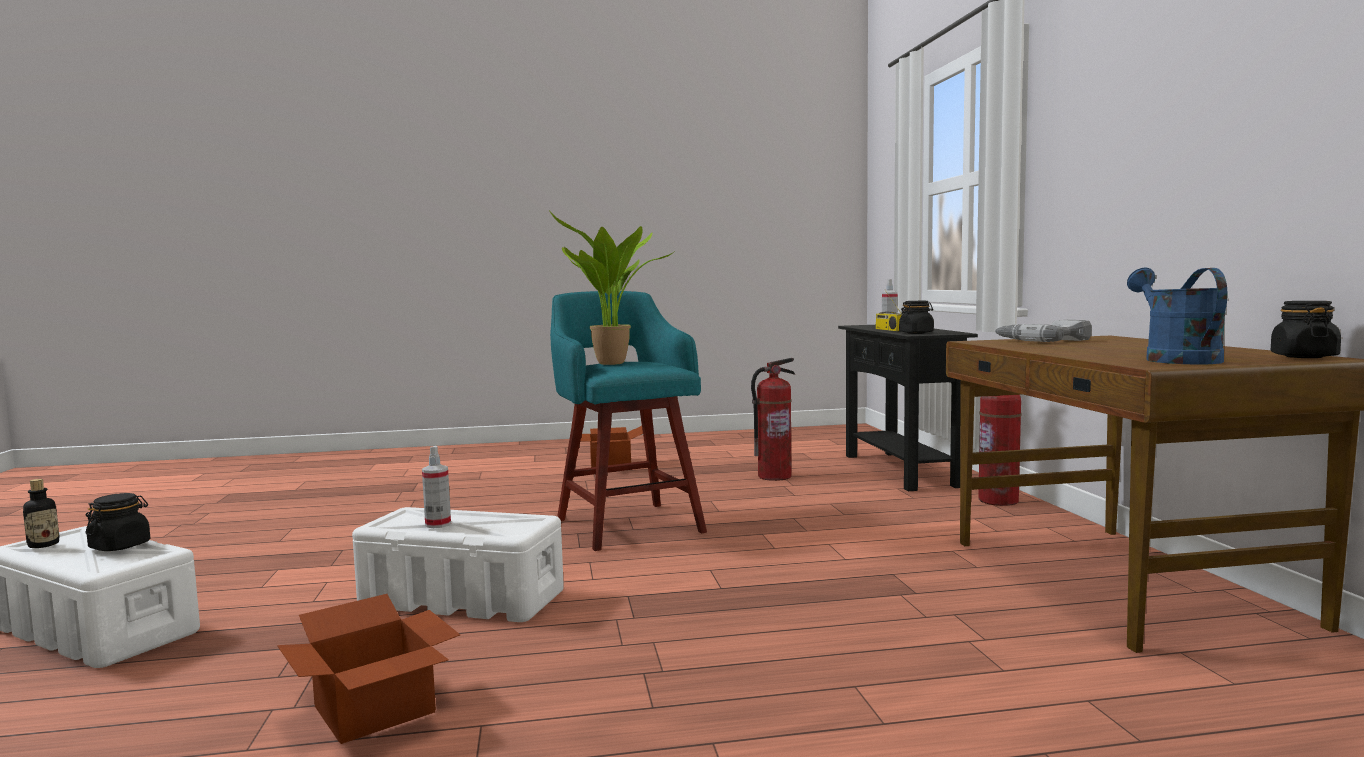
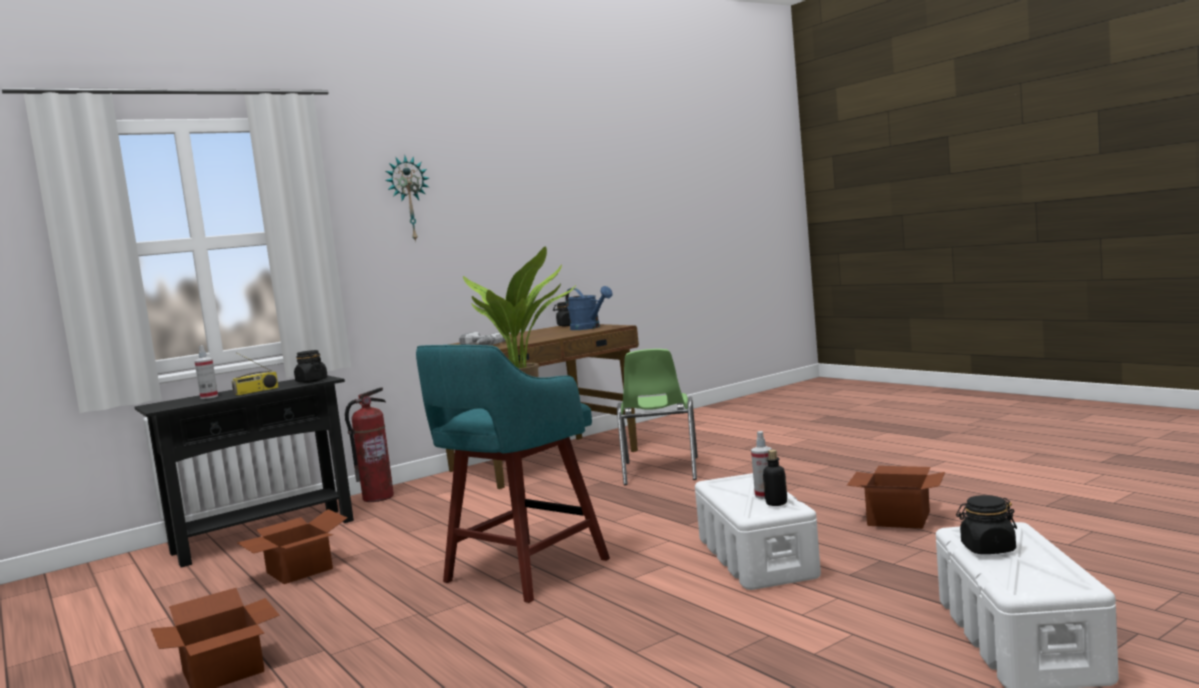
camera: 115 degrees left, 0 degrees up
(43, 545) = (1055, 576): bottle -> bottle (776, 503)
(774, 476) = (297, 571): fire extinguisher -> cardboard box
(923, 635) = (660, 472): none -> green chair
(1125, 99) = (408, 199): none -> wall clock
(1175, 359) = (589, 328): blue watering can -> blue watering can turned 105 degrees counterclockwise

